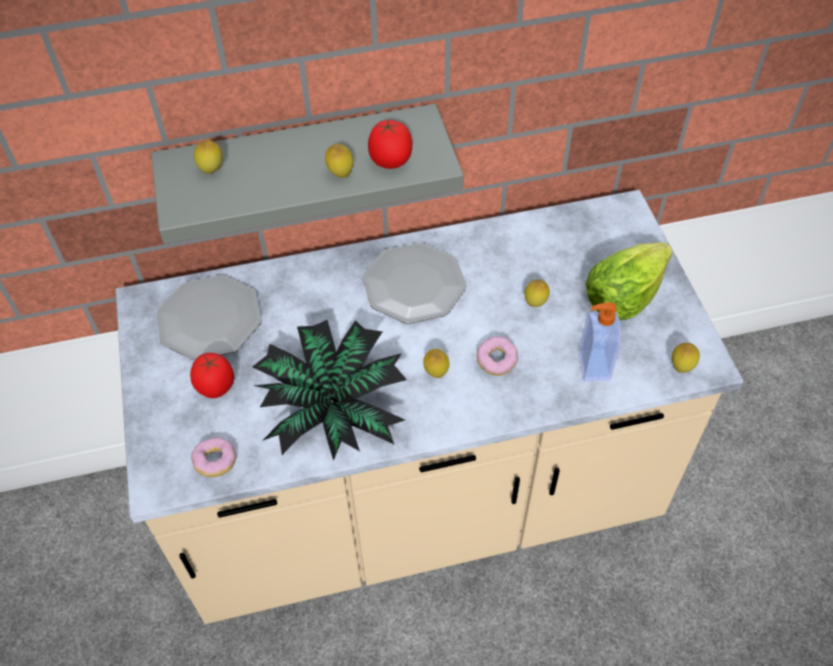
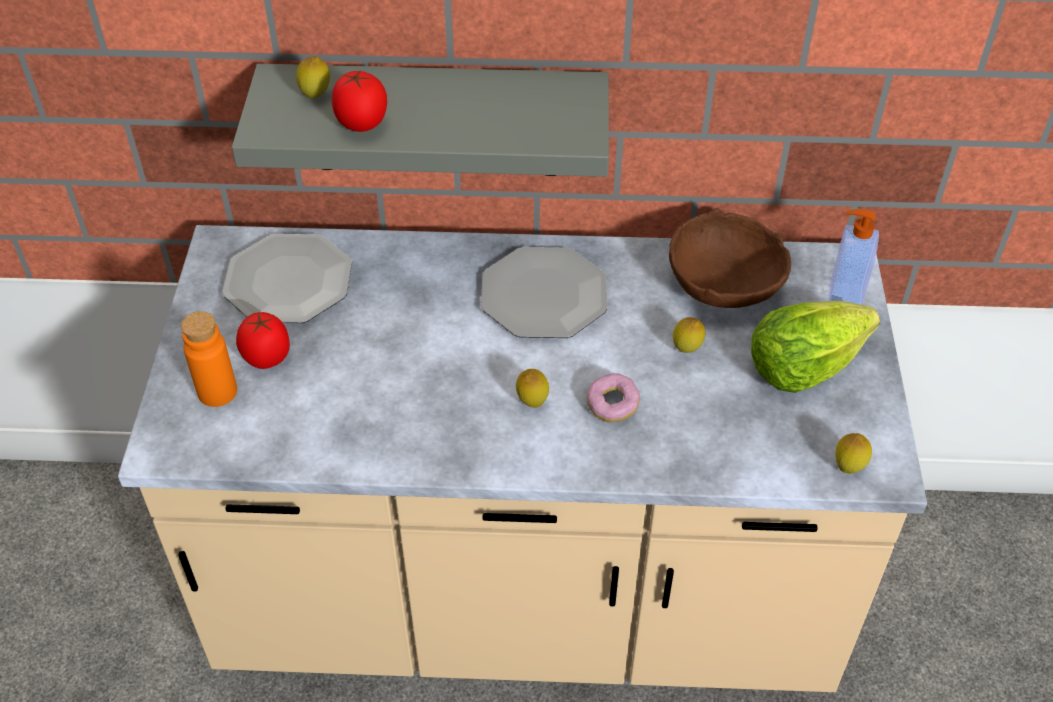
camera: 15 degrees right, 5 degrees down
(186, 425) = (217, 392): none -> orange bottle
(215, 462) = (235, 440): donut -> none
(333, 408) = (394, 413): potted plant -> none
(340, 175) = (461, 128): lemon -> none
(391, 162) = (526, 126): tomato -> tomato (362, 125)
(544, 245) = (724, 284): none -> brown bowl
(592, 366) = (732, 438): soap dispenser -> soap dispenser (842, 299)

